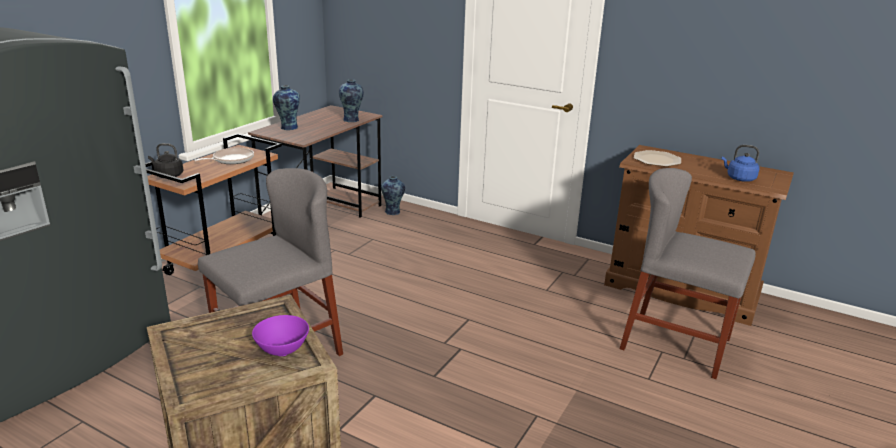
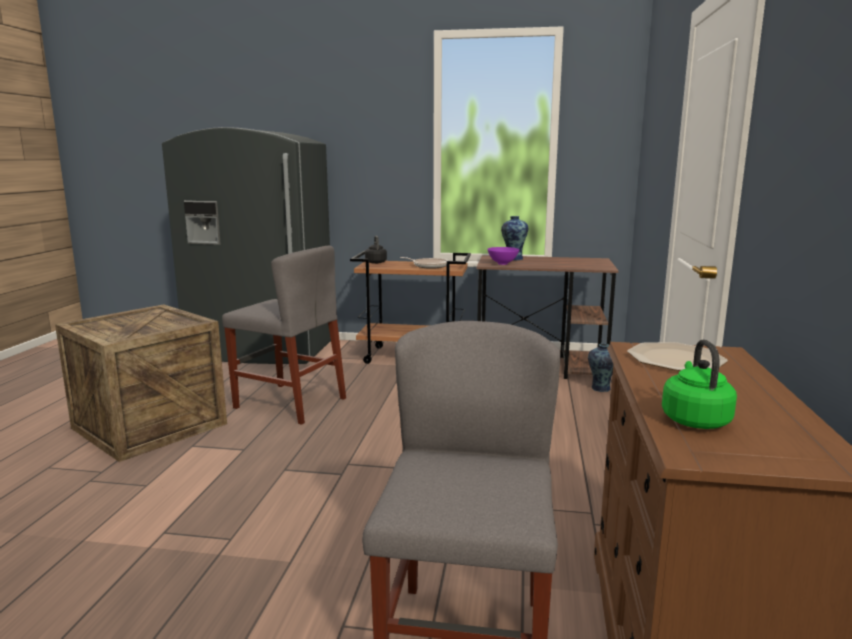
camera: 70 degrees right, 10 degrees down
(283, 351) = (131, 332): purple bowl -> purple bowl (503, 264)
(352, 120) = (576, 266): vase -> none
(739, 178) = (694, 419): blue kettle -> green kettle

